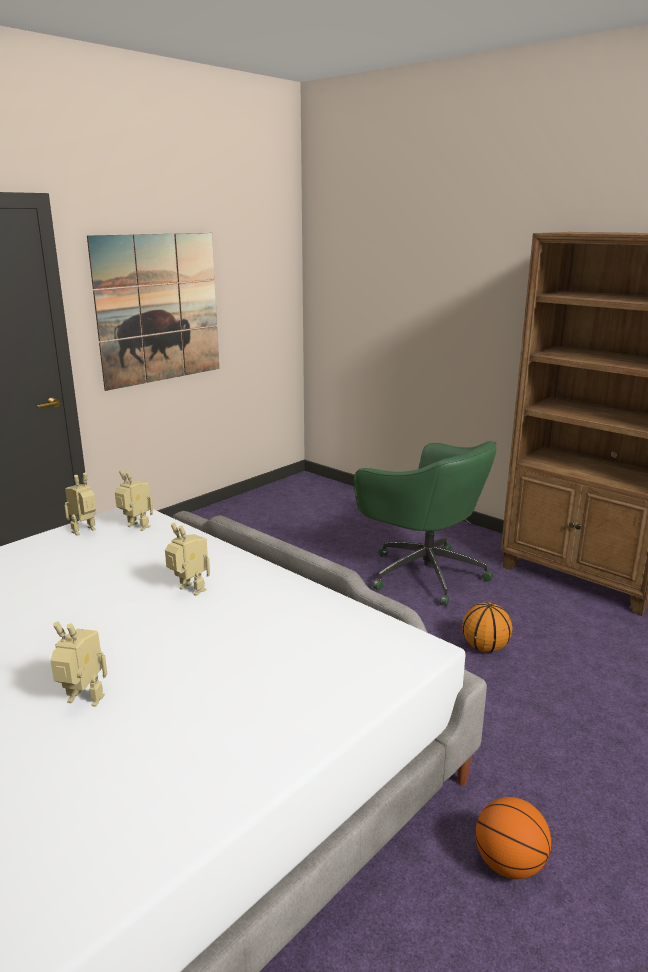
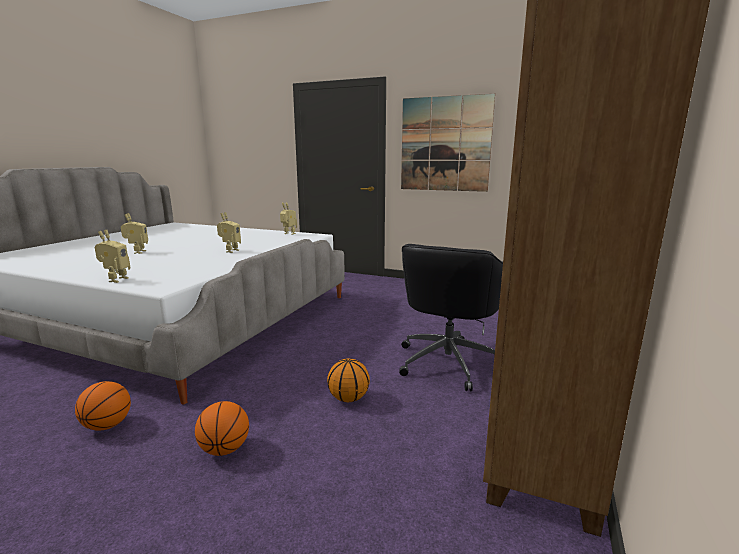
camera: 70 degrees right, 5 degrees down
(136, 528) = (298, 238): toy robot -> toy robot (116, 280)
(423, 573) = (448, 361): green office chair -> black office chair
(573, 744) = (225, 449): none -> basketball

